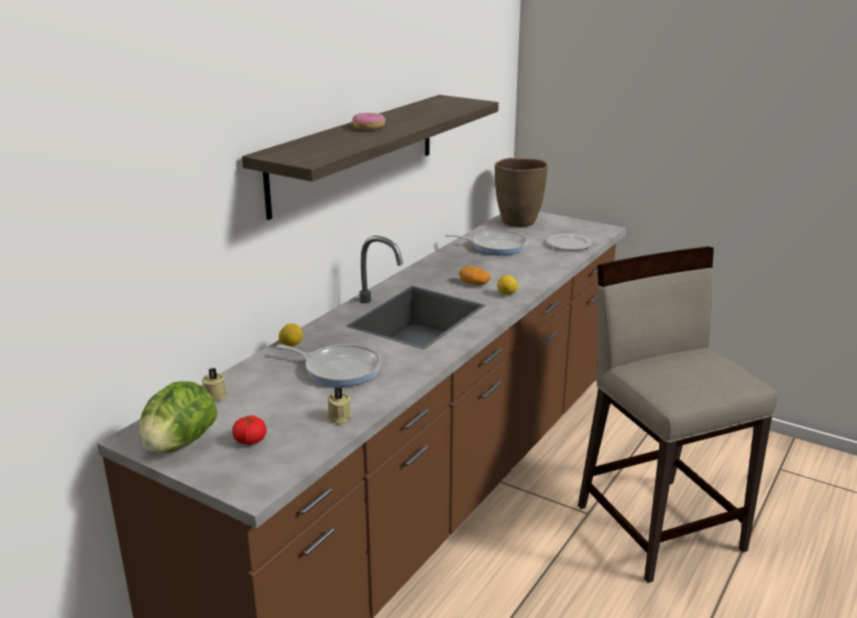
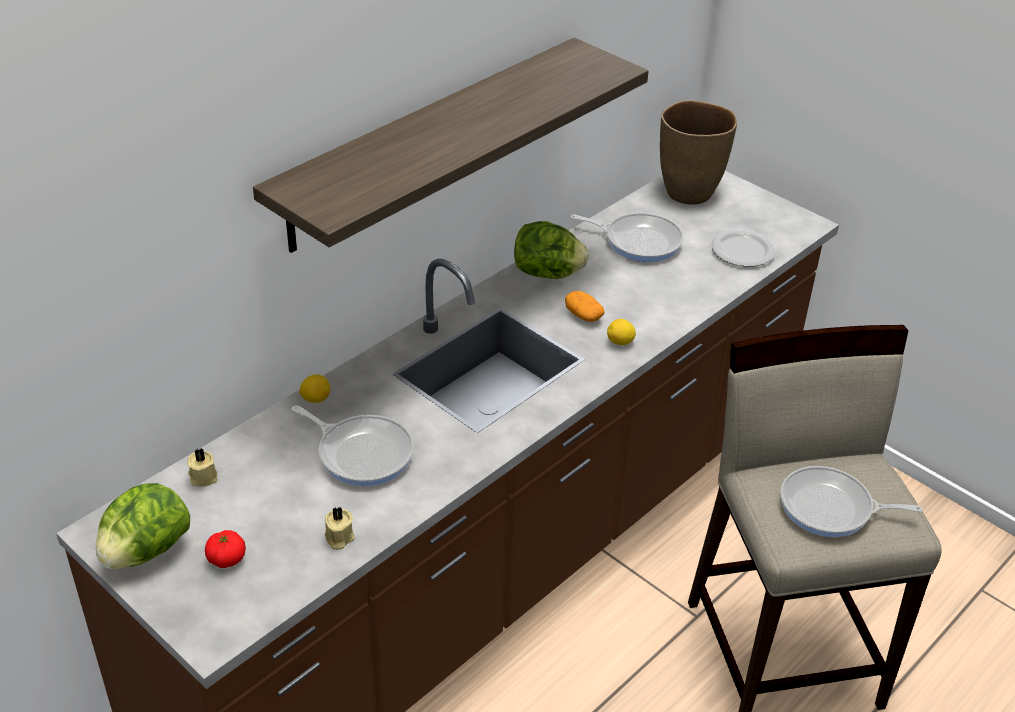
camera: 10 degrees right, 15 degrees up
(369, 127) = (440, 128): donut -> none
(439, 267) = (547, 274): none -> lettuce
(691, 377) = (831, 508): none -> frying pan

